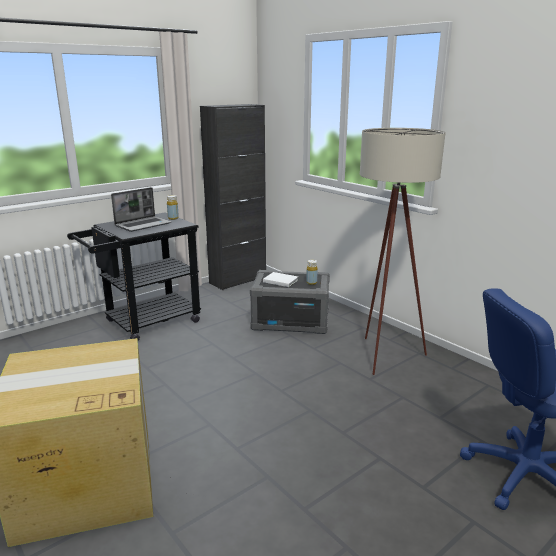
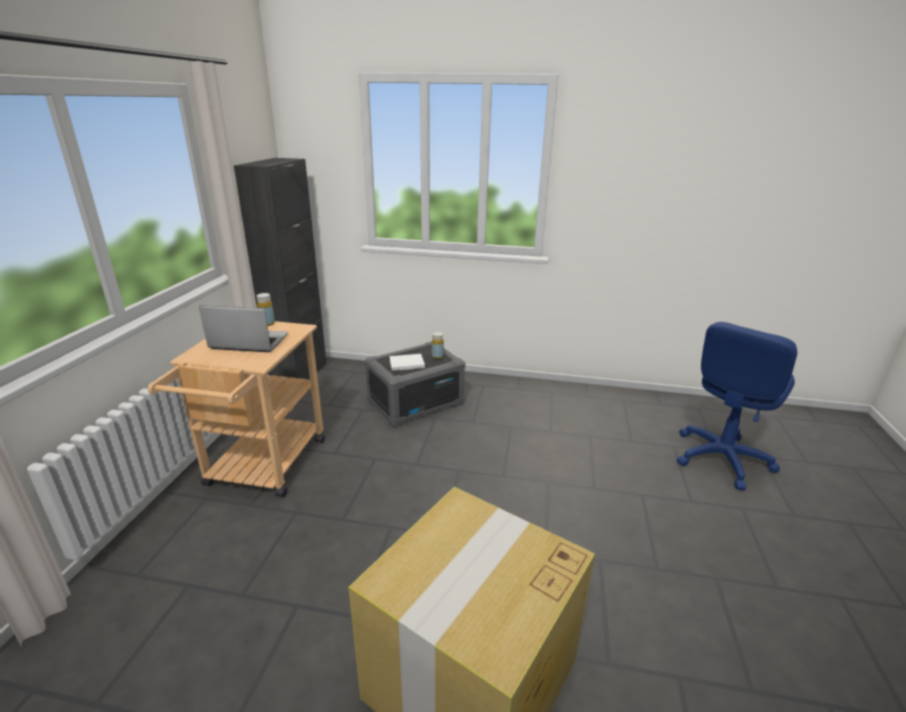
camera: 40 degrees left, 5 degrees up
(143, 225) = (248, 342): laptop -> laptop turned 90 degrees counterclockwise
(145, 323) = (262, 468): black cart -> beige cart
(384, 359) = (536, 408): beige floor lamp -> none

